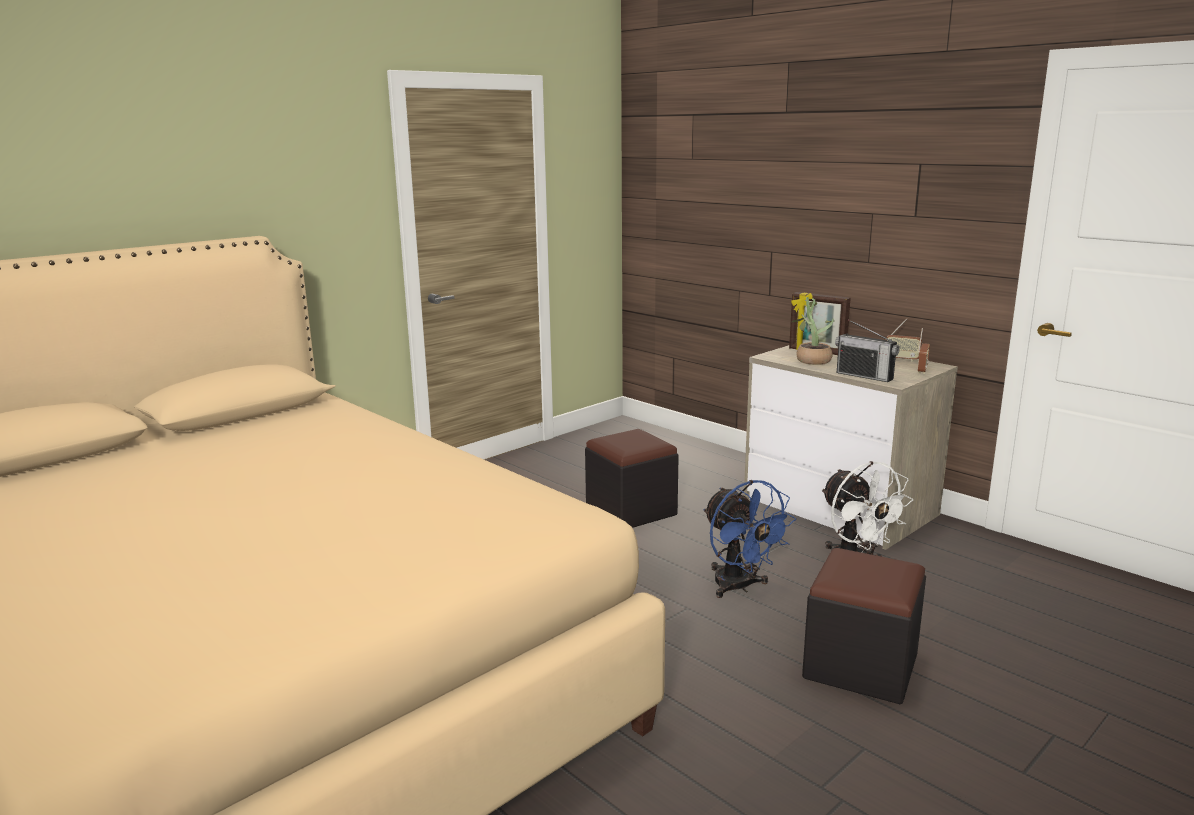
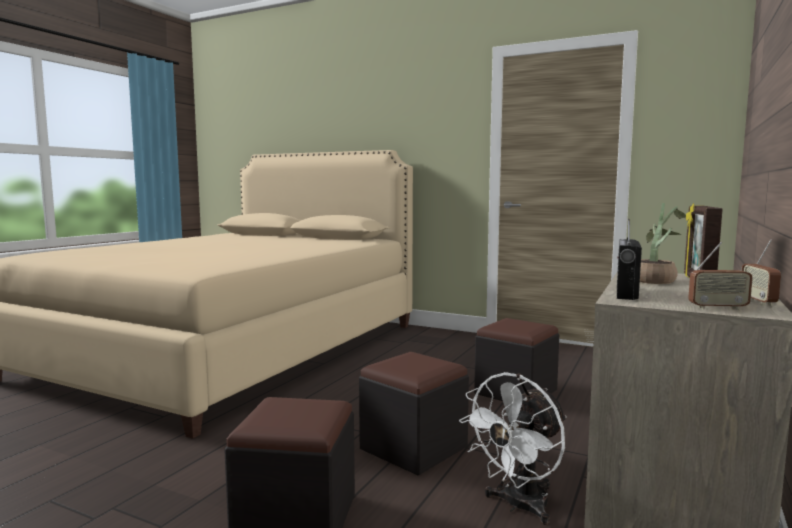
camera: 70 degrees right, 10 degrees down
(739, 587) = (413, 448): blue fan -> black ottoman

